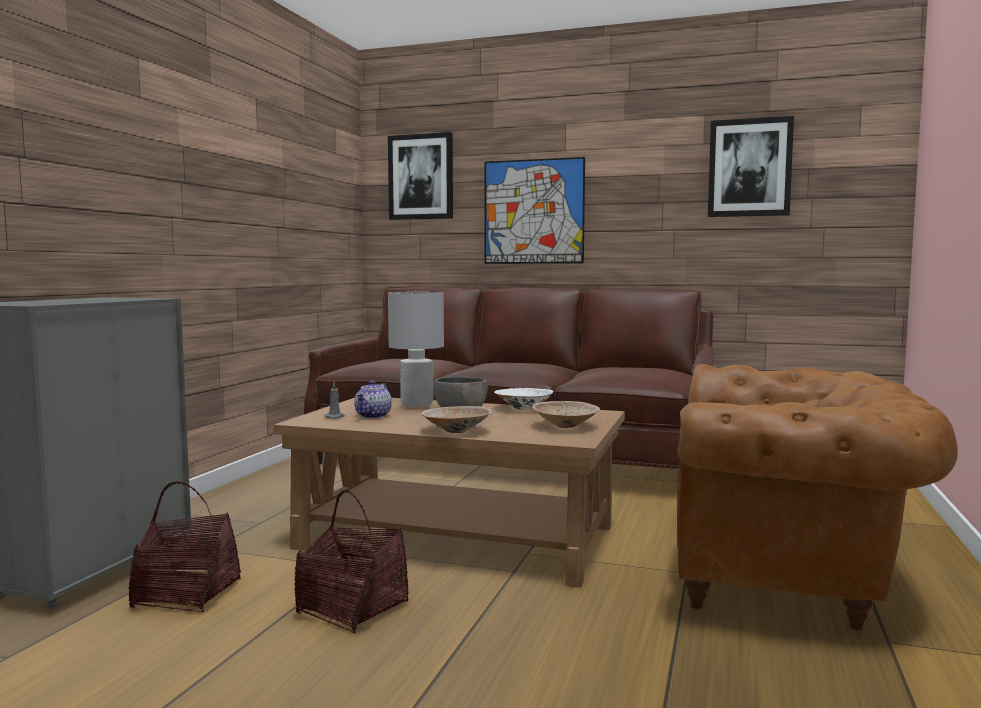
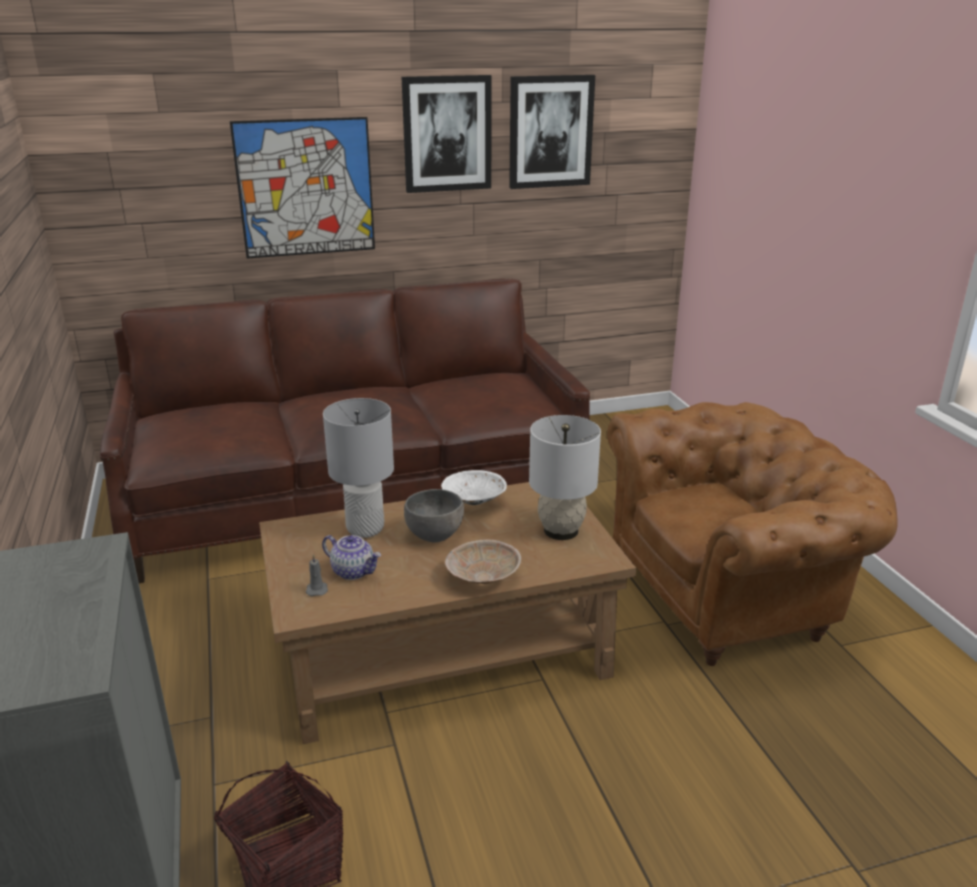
camera: 35 degrees left, 20 degrees up
(353, 608) = (469, 798): basket -> none
(373, 416) = (353, 571): teapot -> teapot turned 45 degrees counterclockwise
(421, 177) = (131, 142): picture -> picture (447, 134)
(565, 427) = (561, 531): beige bowl -> white table lamp

